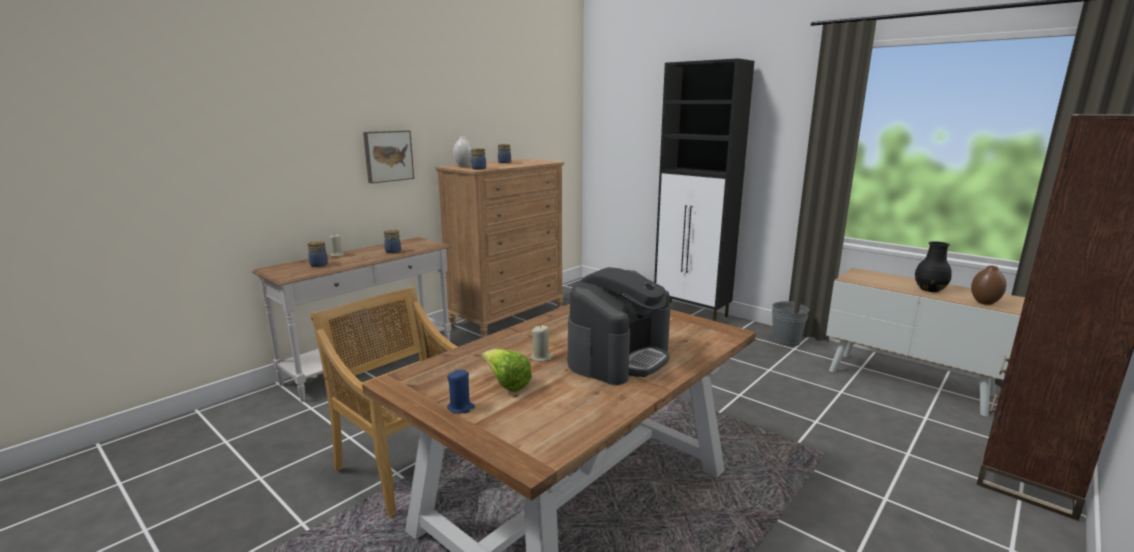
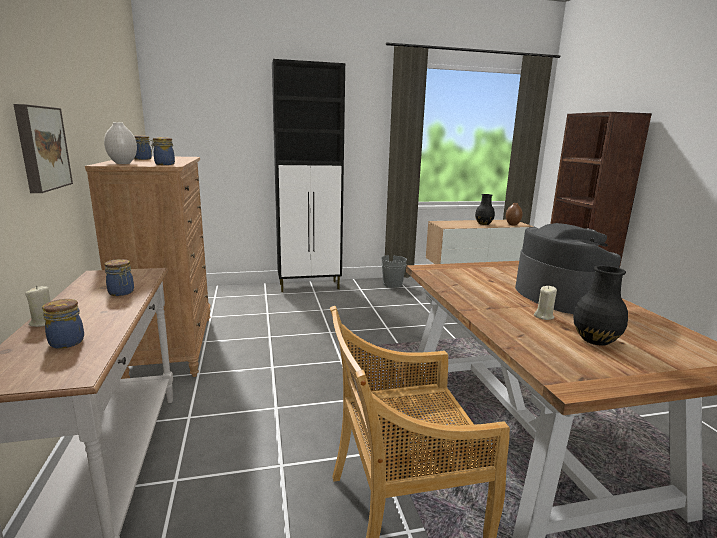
camera: 55 degrees left, 0 degrees up
(461, 408) = (644, 367): blue candle -> none
(506, 384) = (596, 340): lettuce -> black vase

